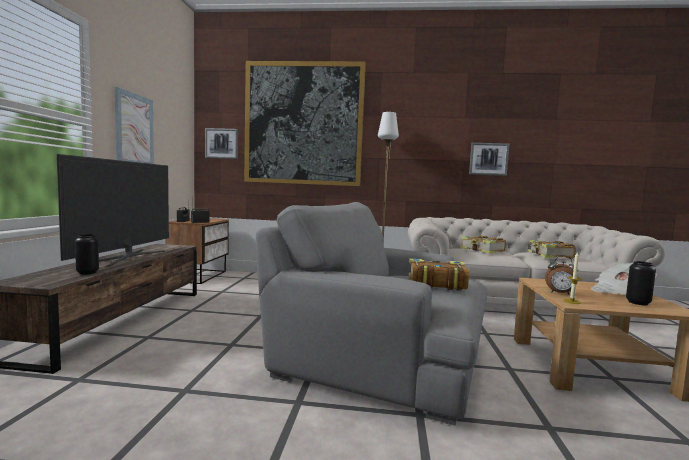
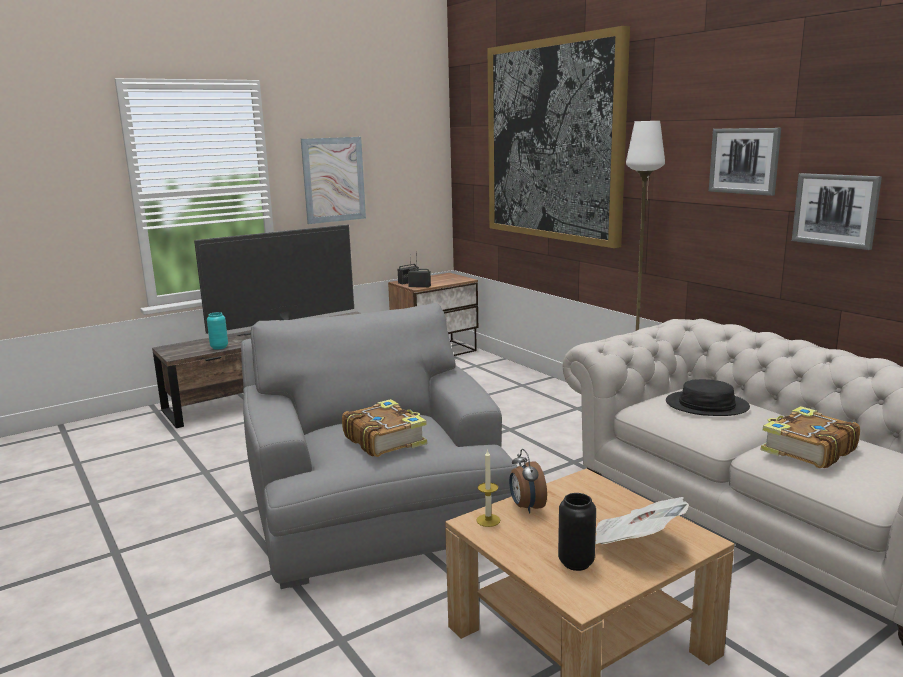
camera: 50 degrees right, 10 degrees up
(87, 273) = (219, 347): black vase -> turquoise vase
(221, 143) = (473, 171): picture -> picture (744, 161)
(482, 250) = (706, 405): book -> black hat

